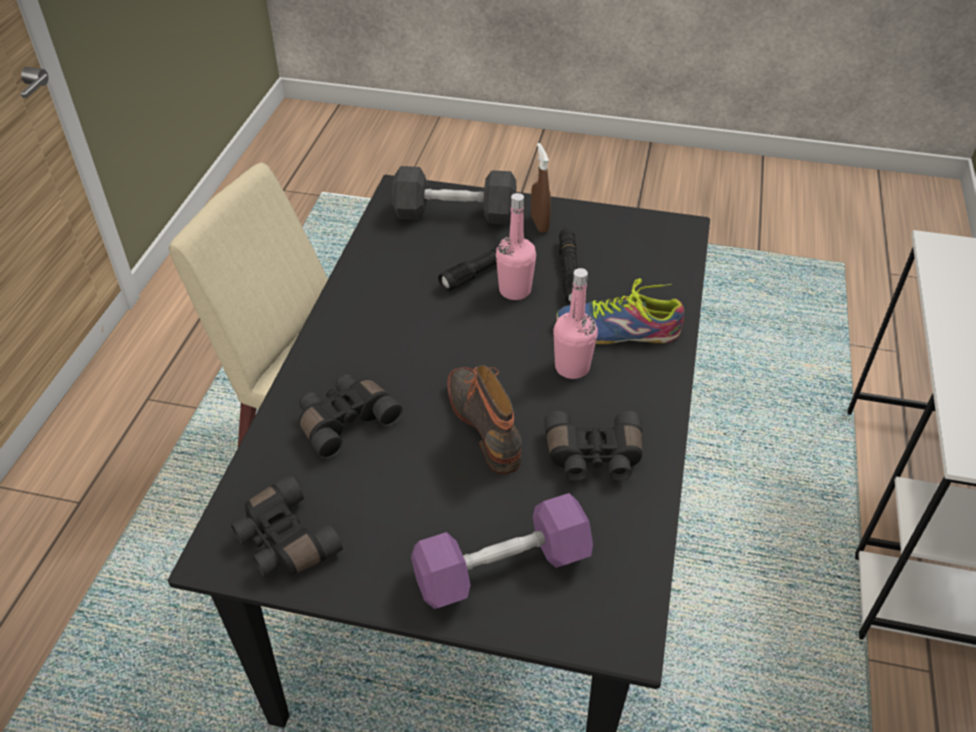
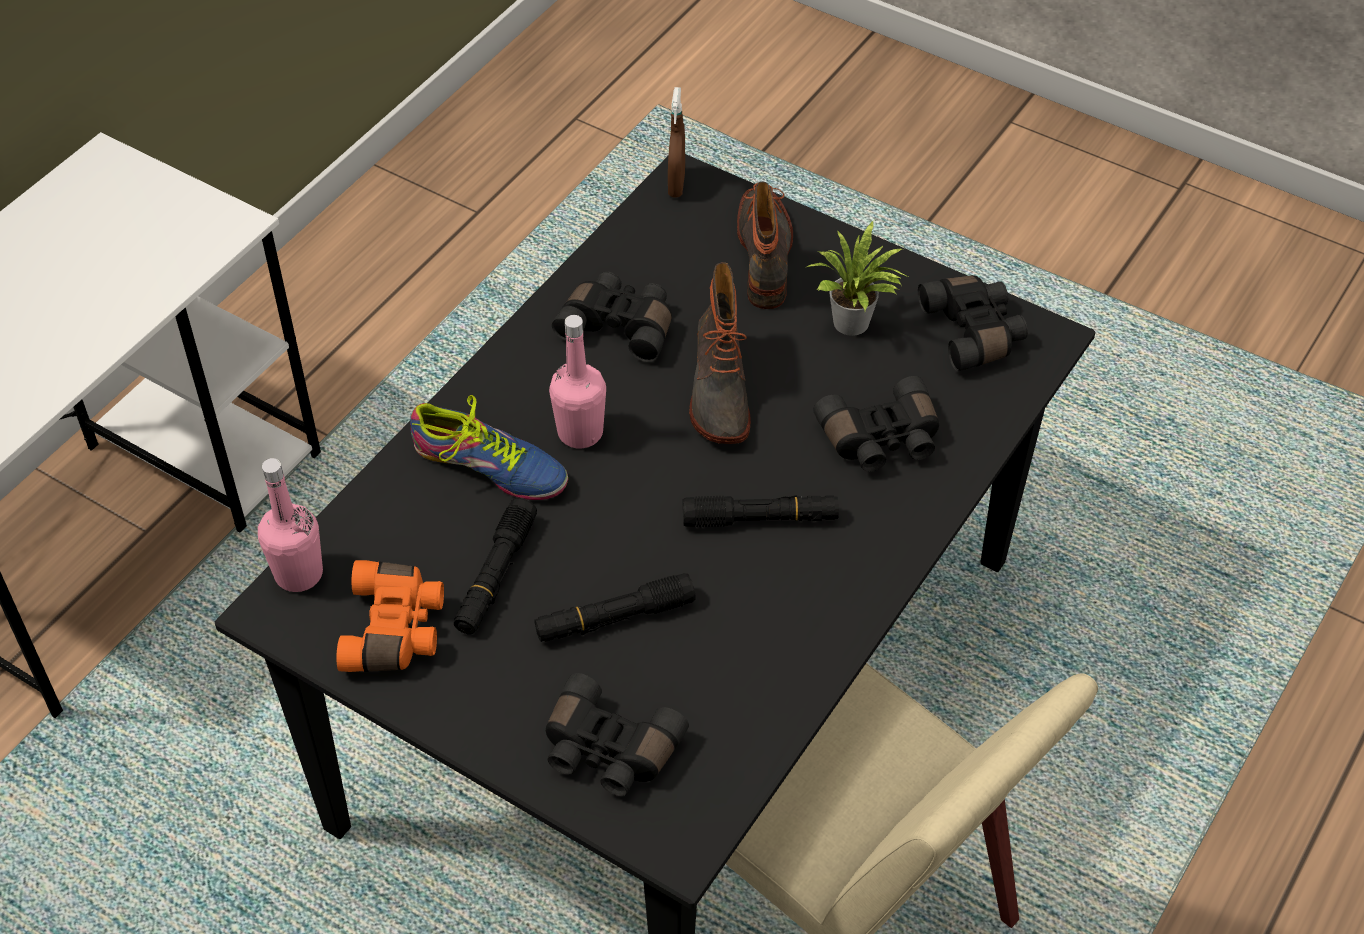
camera: 160 degrees left, 5 degrees up
(395, 515) = (854, 326): none -> potted plant
(417, 344) = (760, 519): none -> black flashlight
(455, 214) = (607, 751): black dumbbell -> black binoculars
(502, 568) = (766, 255): purple dumbbell -> boot
(515, 290) = (590, 568): pink bottle -> pink bottle (299, 574)
(539, 224) = (484, 685): brown spray bottle -> brown spray bottle (676, 185)
(607, 235) = (396, 629): none -> orange binoculars

